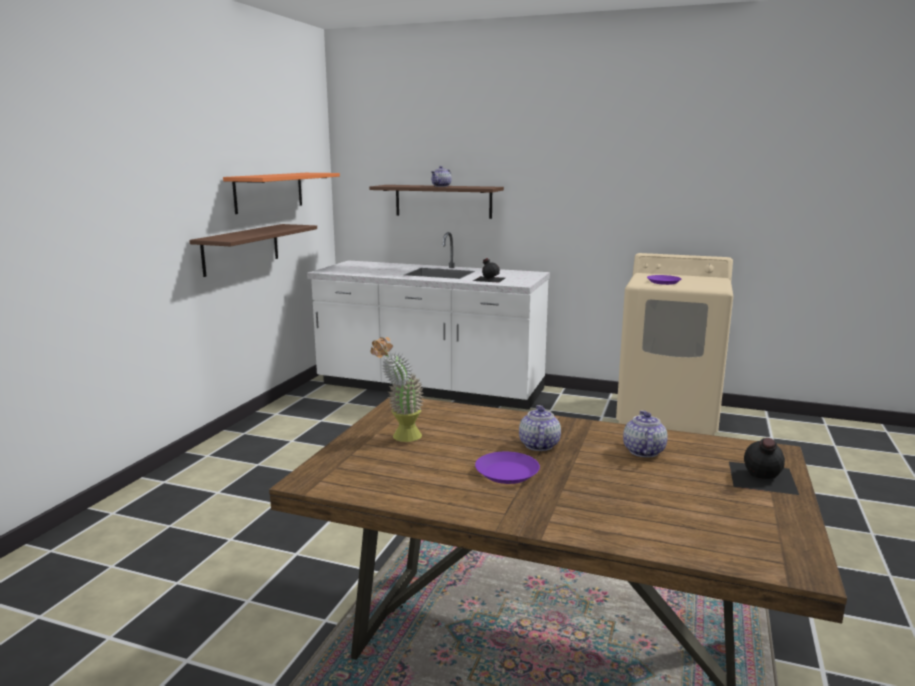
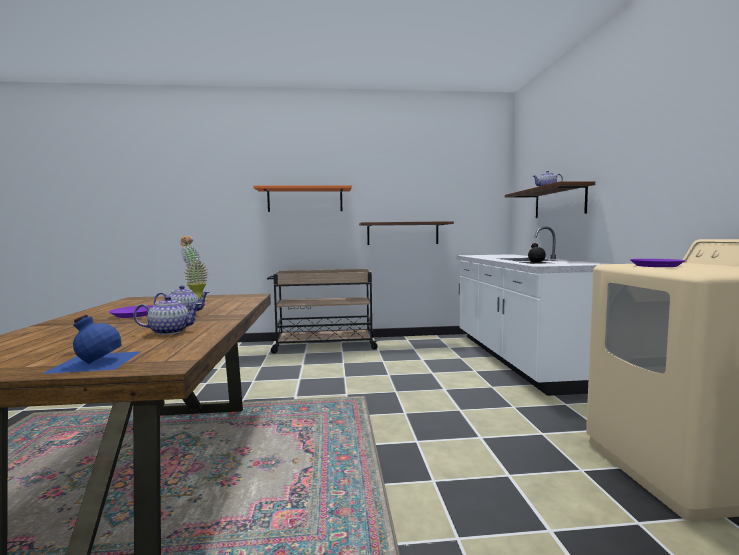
camera: 65 degrees right, 10 degrees down
(202, 471) = (323, 345): none -> beige cart
(269, 192) = (434, 201): orange shelf -> orange shelf (305, 200)
(761, 477) = (95, 361): black bottle -> blue bottle

